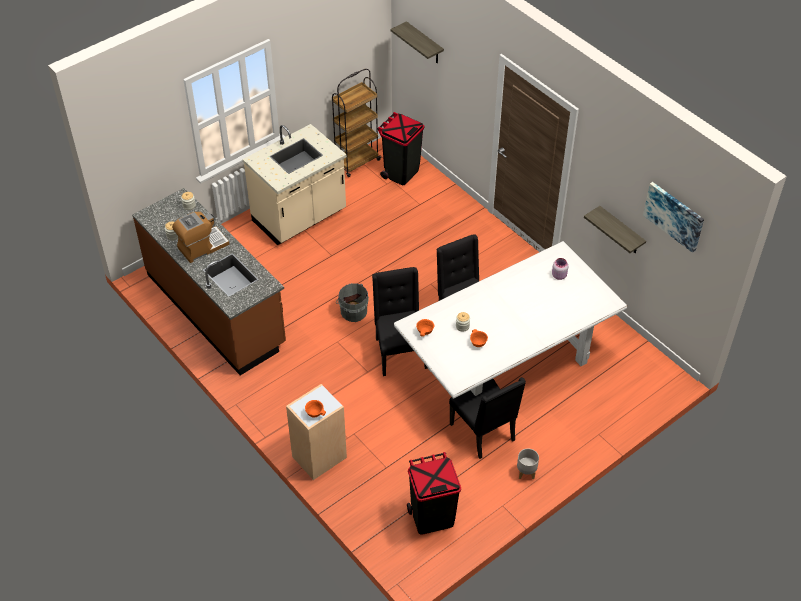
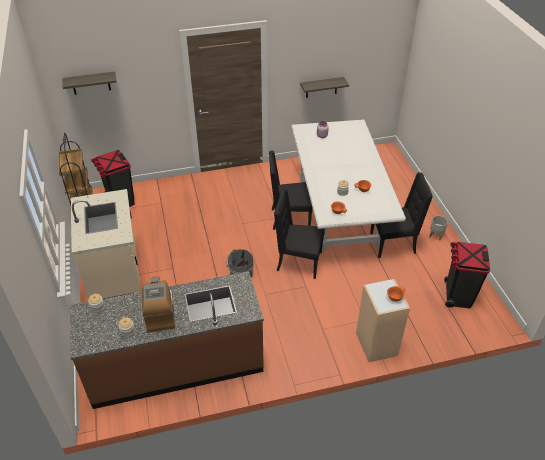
camera: 65 degrees left, 5 degrees down
(674, 216) = (364, 38): picture -> none

